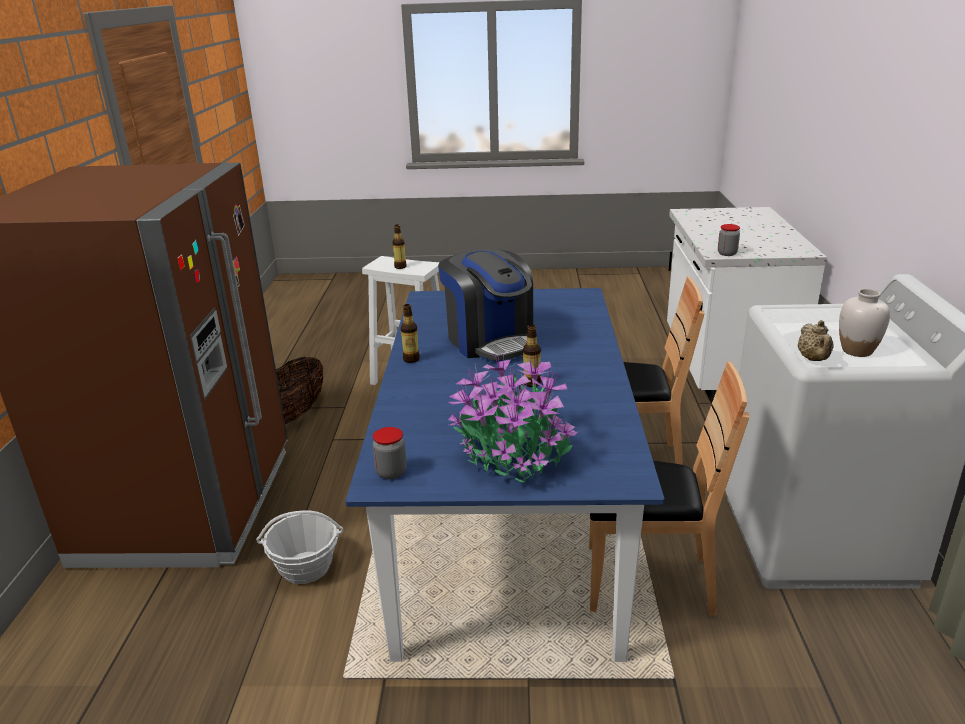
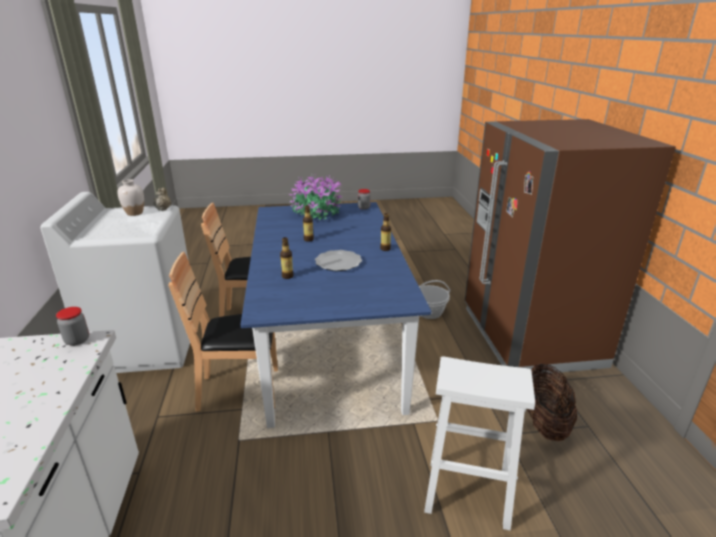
camera: 170 degrees right, 0 degrees up
(400, 267) = (484, 374): bottle -> bottle (287, 276)
(490, 341) = (338, 263): coffee machine -> plate

